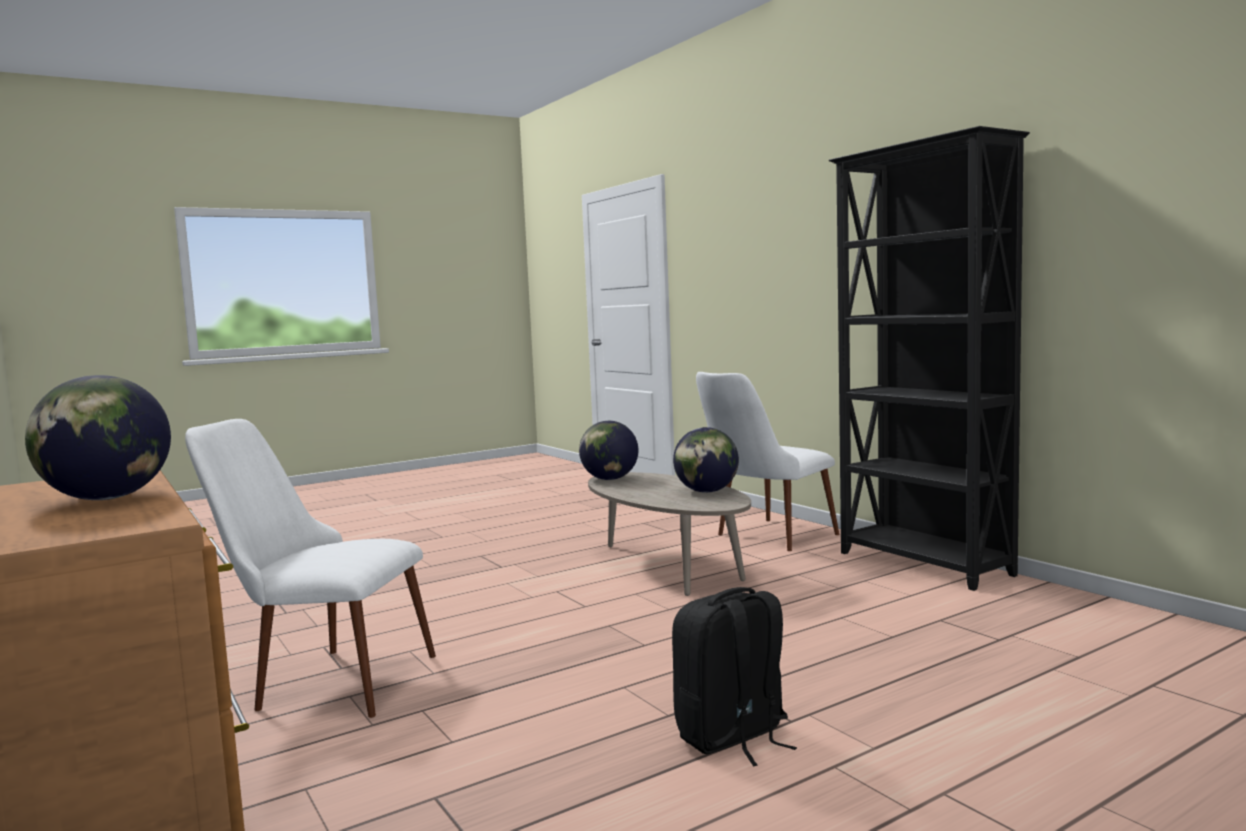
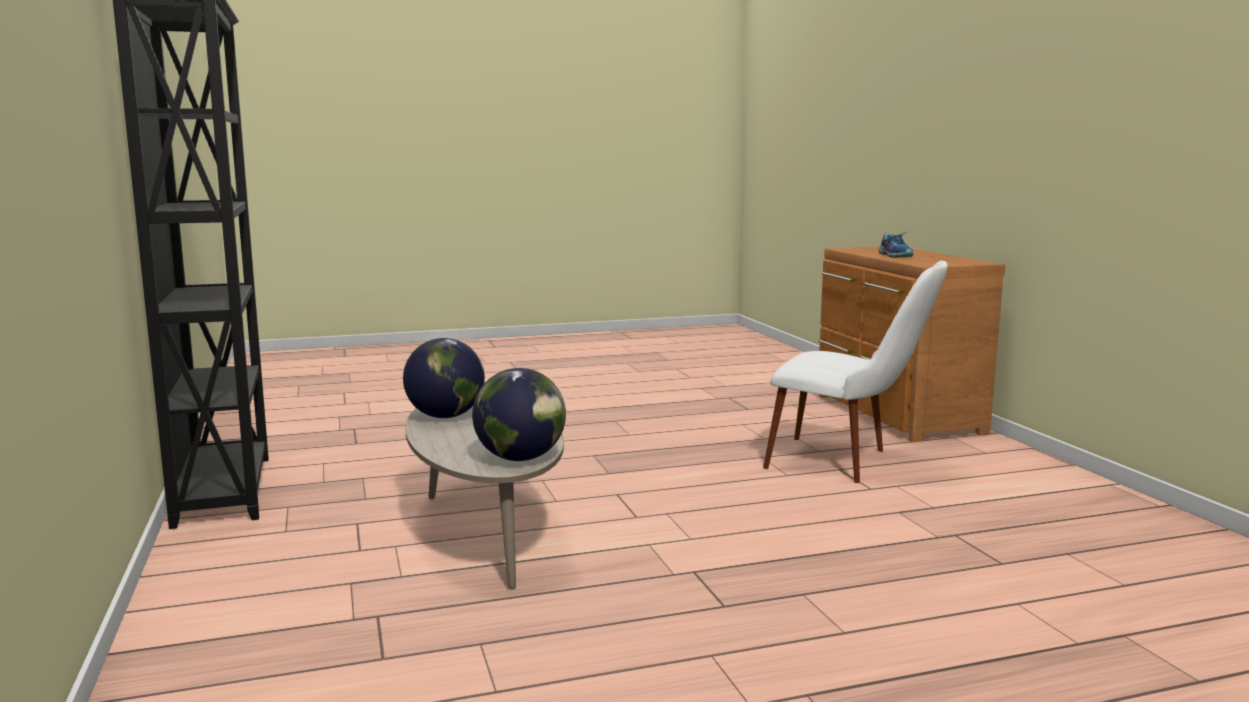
camera: 165 degrees left, 5 degrees up
(106, 498) = (895, 255): globe -> shoe
(733, 737) = (590, 410): black backpack -> none
(765, 538) = (282, 564): white chair -> none

